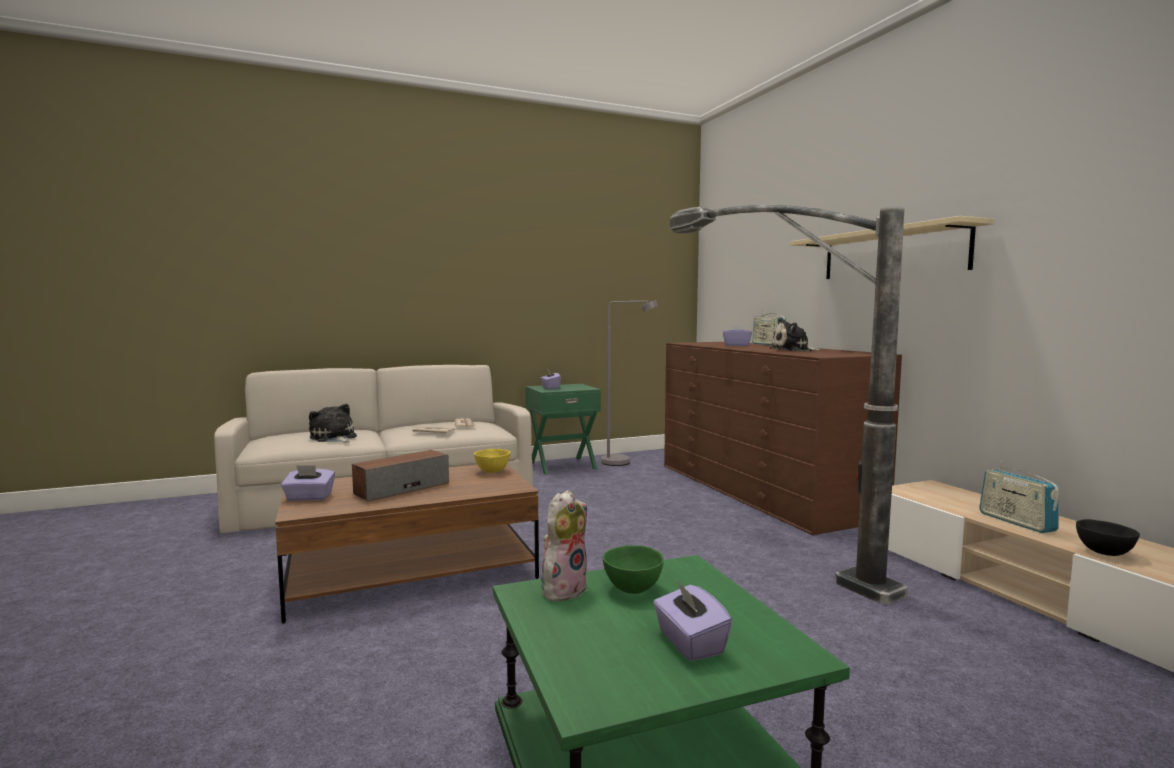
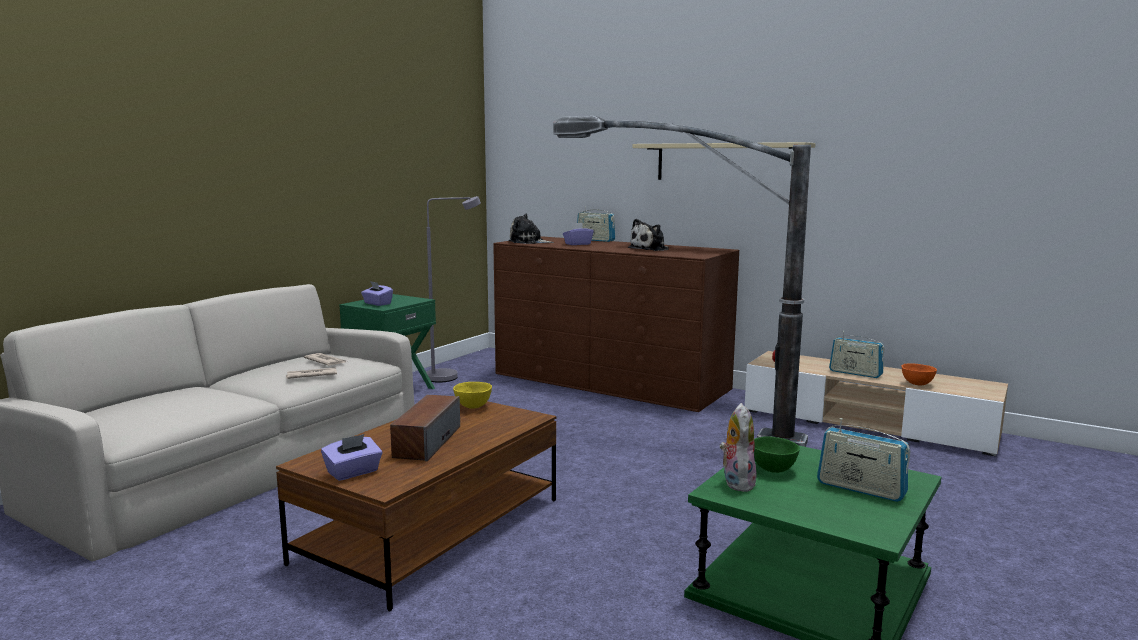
camera: 35 degrees left, 5 degrees up
(334, 438) = (198, 404): plush toy -> plush toy (528, 242)
(689, 643) = (860, 489): purple tissue box -> radio
(1103, 552) = (916, 384): black bowl -> orange bowl

